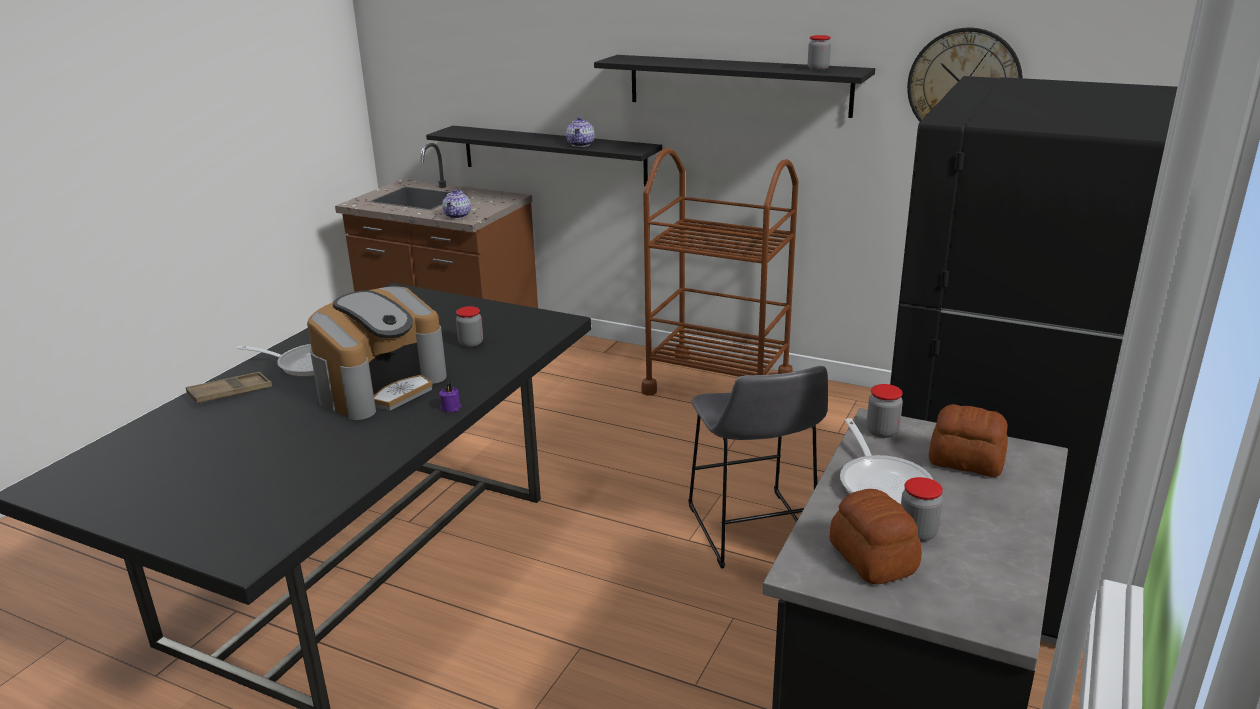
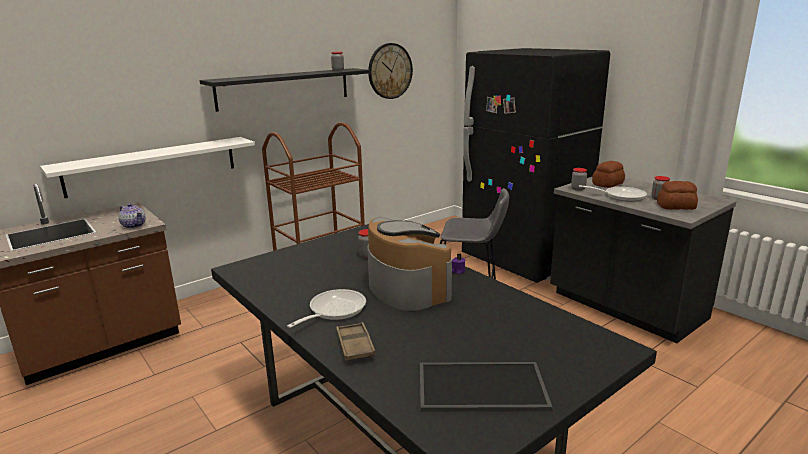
camera: 65 degrees left, 5 degrees down
(147, 474) = (480, 388): none -> tray
(553, 155) = (153, 165): black shelf -> white shelf
(581, 144) = (196, 147): teapot -> none

